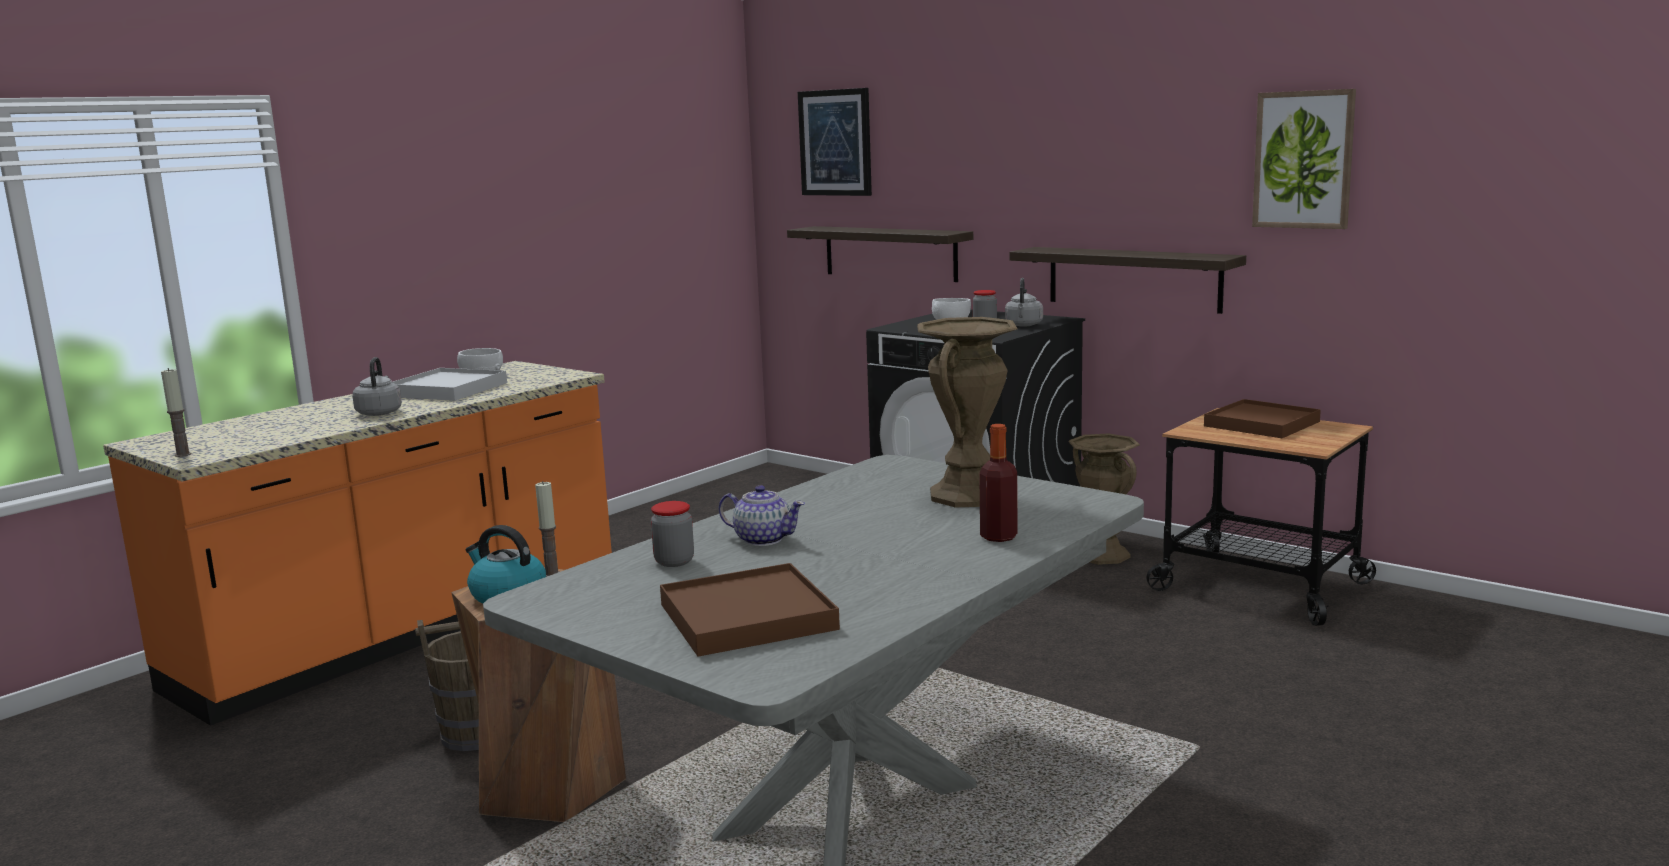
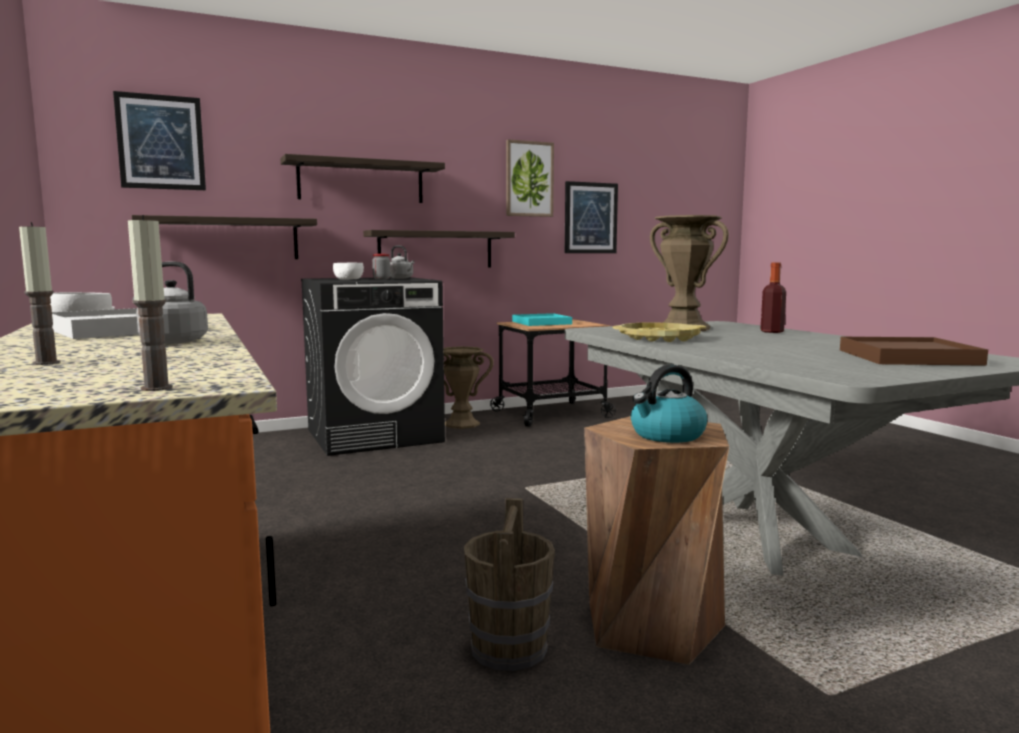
camera: 65 degrees left, 5 degrees down
(552, 574) = (624, 423): candle -> candle (46, 363)
(674, 561) = (778, 358): jar -> none
(762, 539) = (740, 348): teapot -> none
(824, 499) = (658, 338): none -> yellow tray
(1033, 177) = (361, 181): none -> shelf
(1262, 424) = (541, 323): brown tray -> turquoise tray
(1440, 231) = (590, 218): none -> picture

